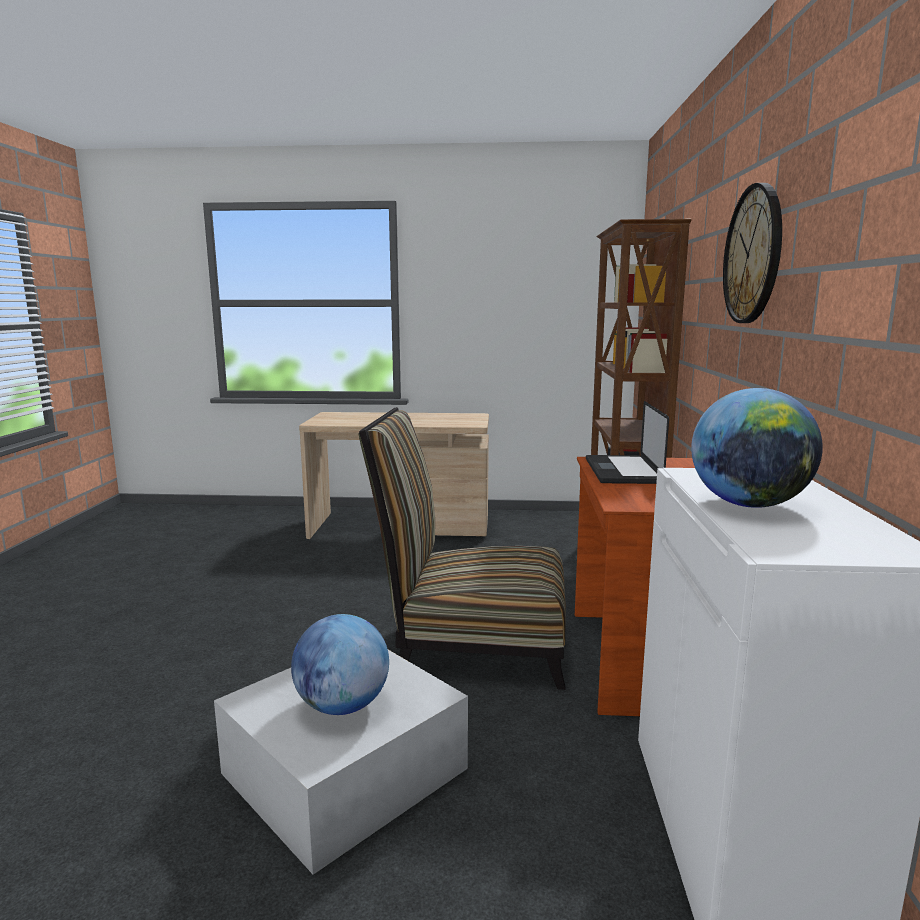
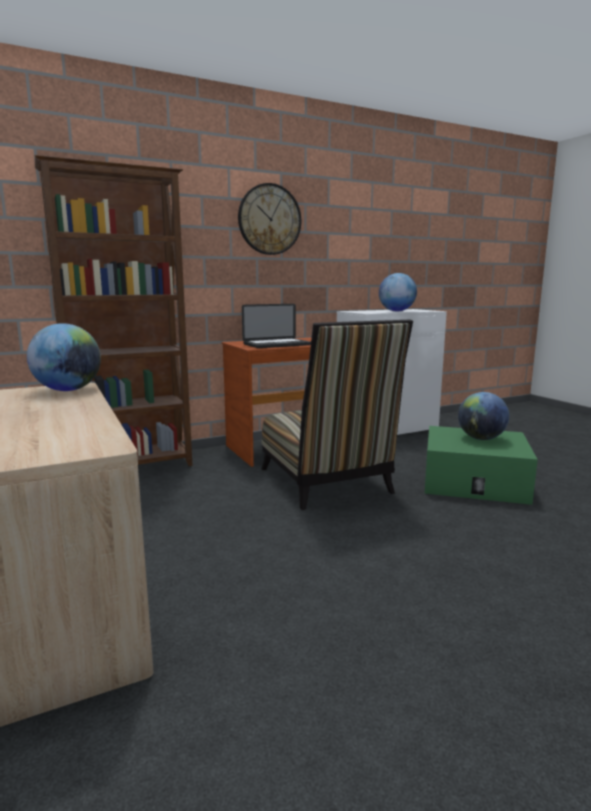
camera: 120 degrees left, 0 degrees up
(345, 771) = (474, 481): white storage box -> green storage box
(461, 423) = (68, 390): none -> globe

